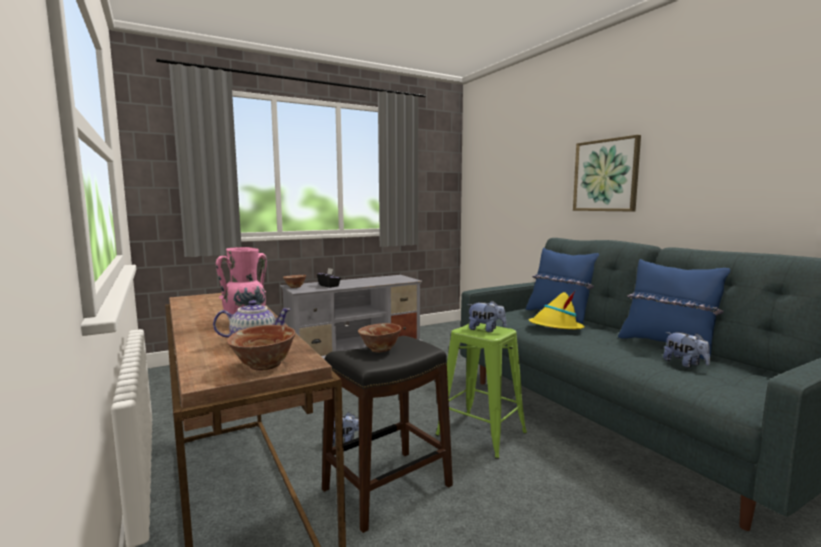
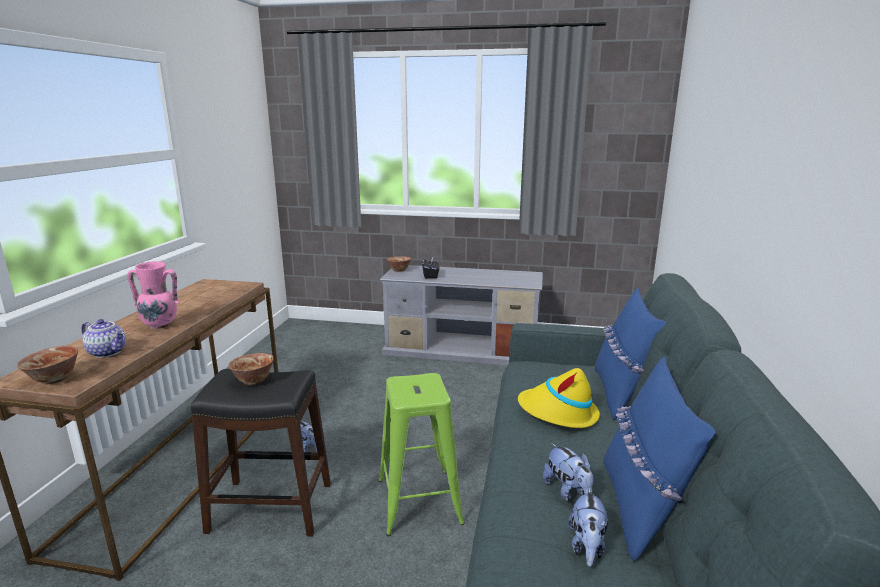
camera: 40 degrees right, 10 degrees up
(486, 330) = (420, 389): plush toy -> plush toy (568, 491)
(606, 175) = (759, 185): picture -> none

